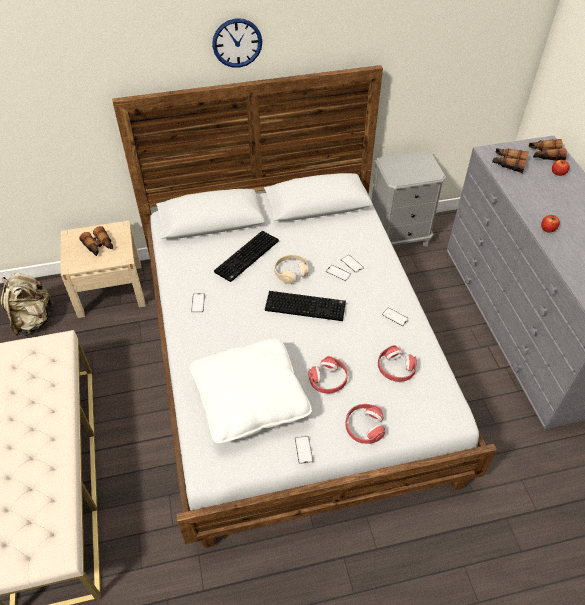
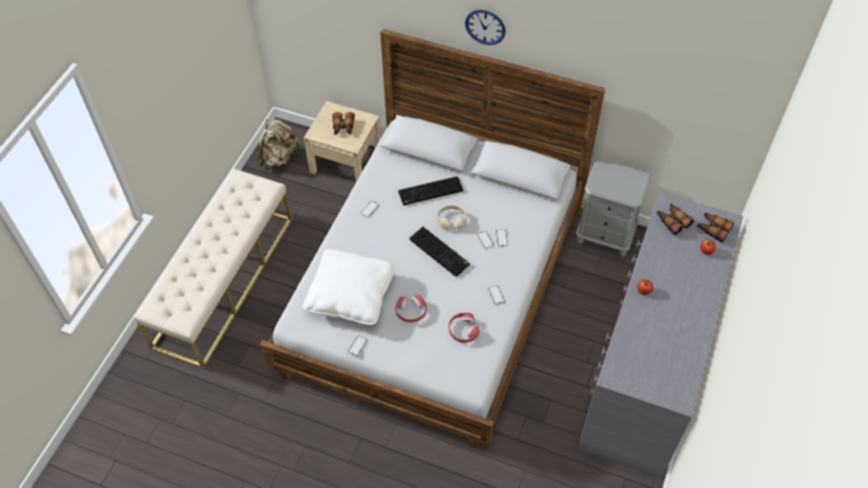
camera: 35 degrees right, 5 degrees up
(364, 427) = (407, 355): red headphones -> none

